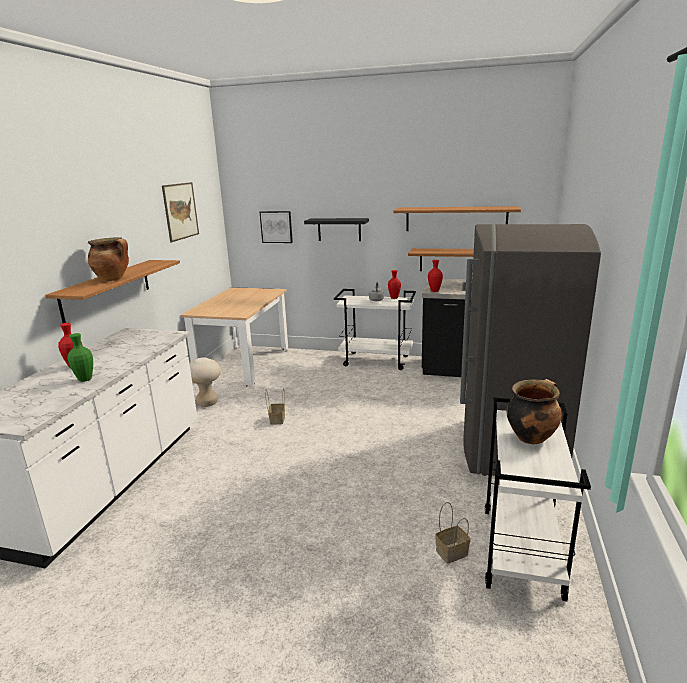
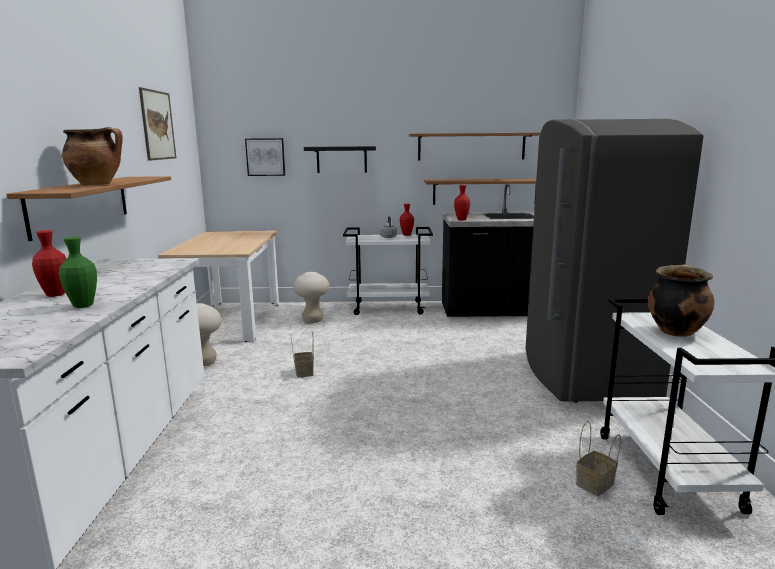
camera: 15 degrees left, 5 degrees down
(307, 369) = (313, 320): none -> beige stool

